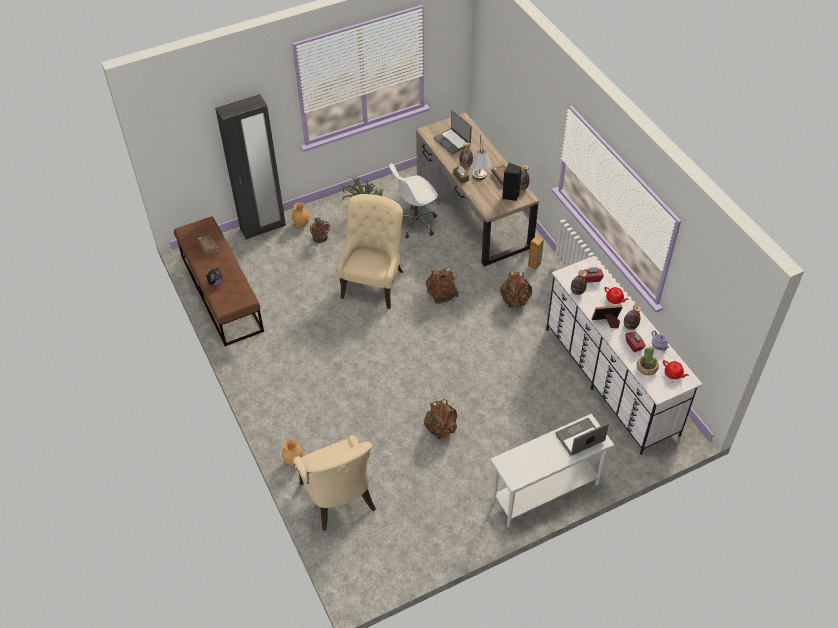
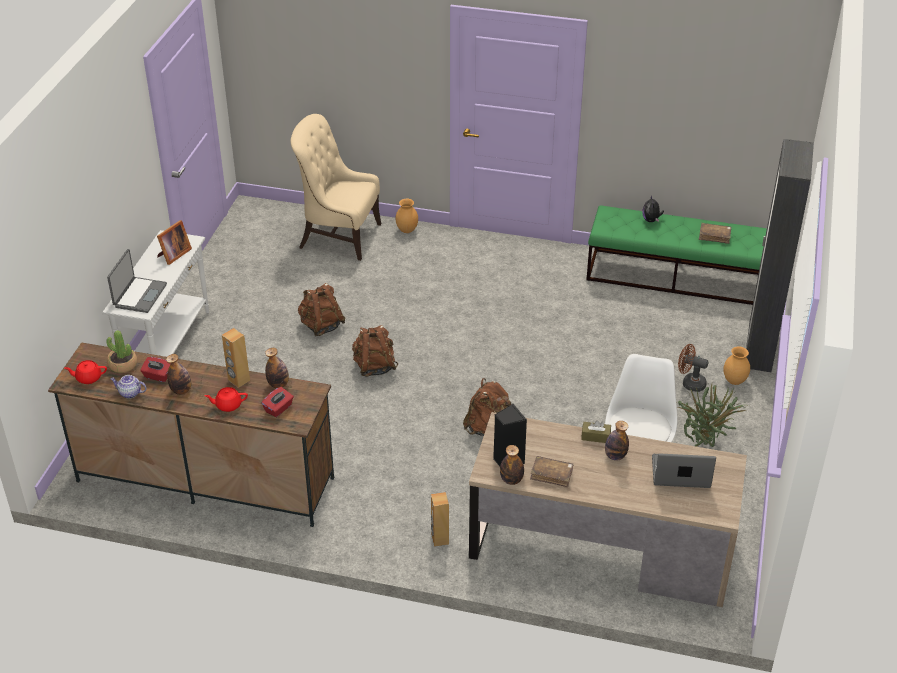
camera: 130 degrees right, 10 degrees down
(221, 293) = (676, 277): brown bench -> green bench
(373, 284) = (568, 385): beige chair -> none
(479, 182) = (567, 448): grey table lamp -> none
(514, 301) = (406, 481): brown backpack -> brown backpack (374, 367)
(594, 309) = (238, 380): none -> brown speaker
(606, 322) = (211, 377): picture frame -> picture frame (173, 255)
(611, 381) = (204, 480): white dresser -> brown dresser

